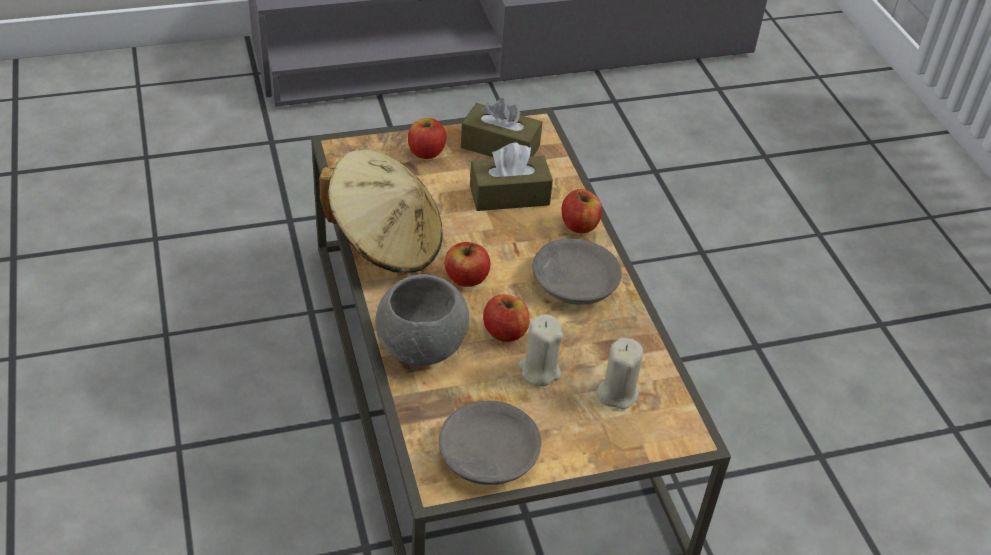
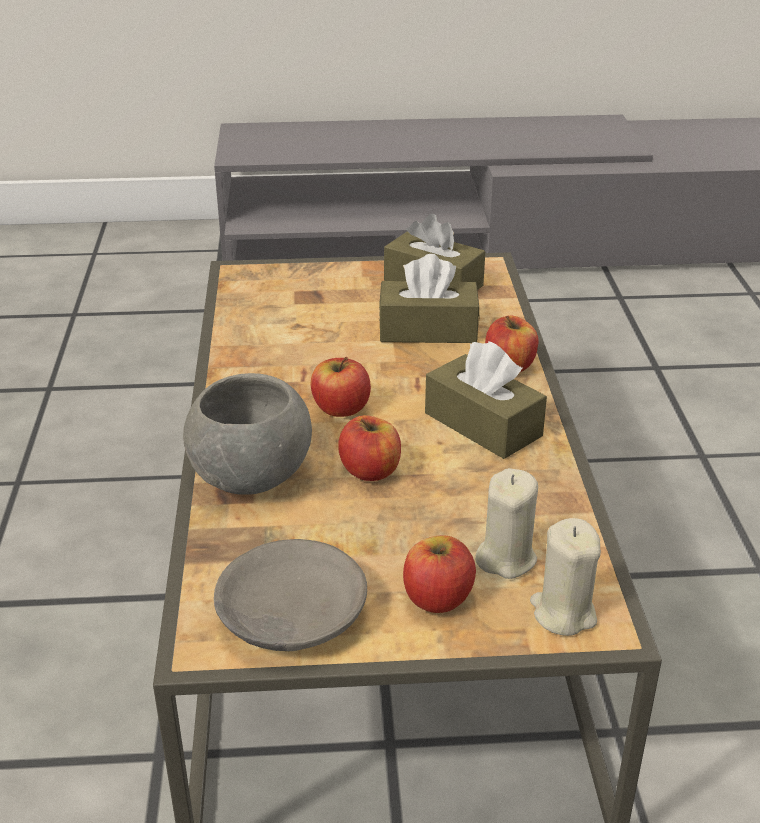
camera: 15 degrees right, 10 degrees down
(386, 242) = (253, 364): beige hat -> none
(426, 152) = (340, 283): apple -> apple (437, 598)
(539, 370) = (402, 519): beige candle -> beige candle (563, 612)
(573, 282) = (483, 424): grey bowl -> brown tissue box

